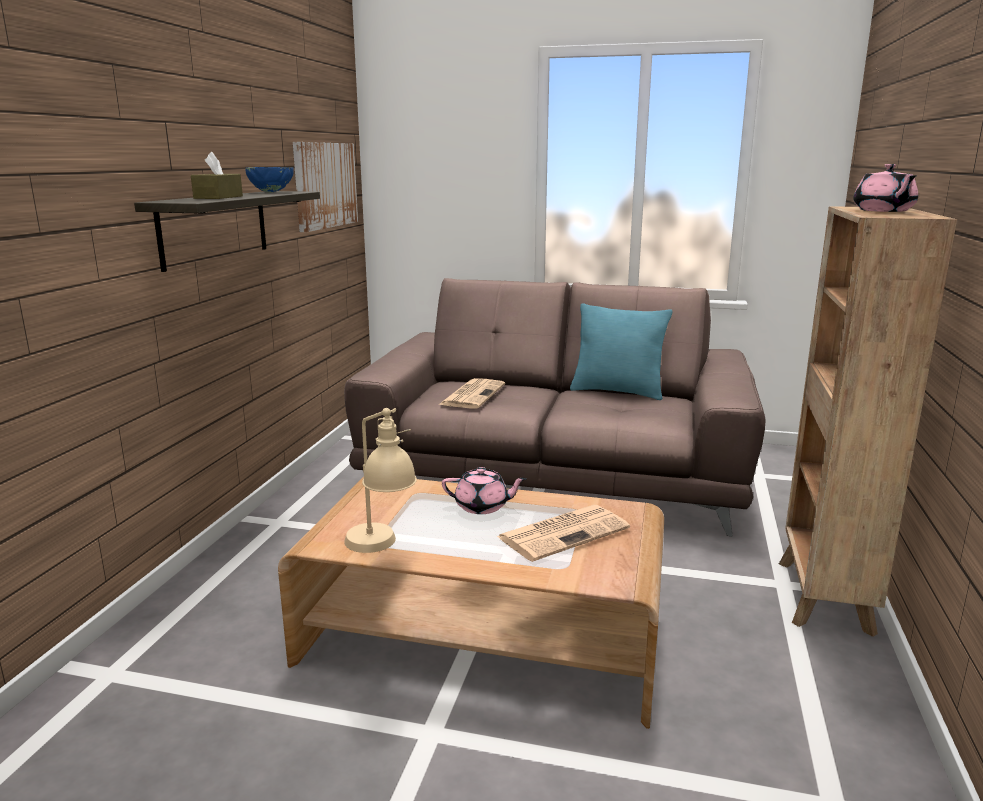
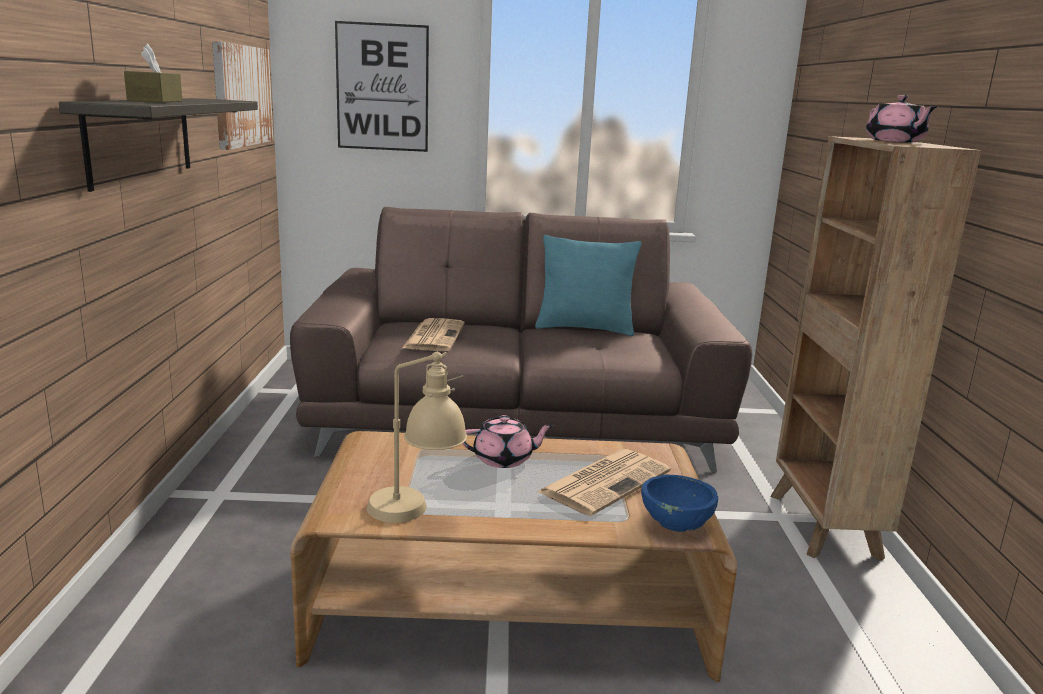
camera: 15 degrees left, 0 degrees up
(271, 192) = (202, 99): blue bowl -> blue bowl (674, 525)
(452, 171) = (382, 87): none -> picture

